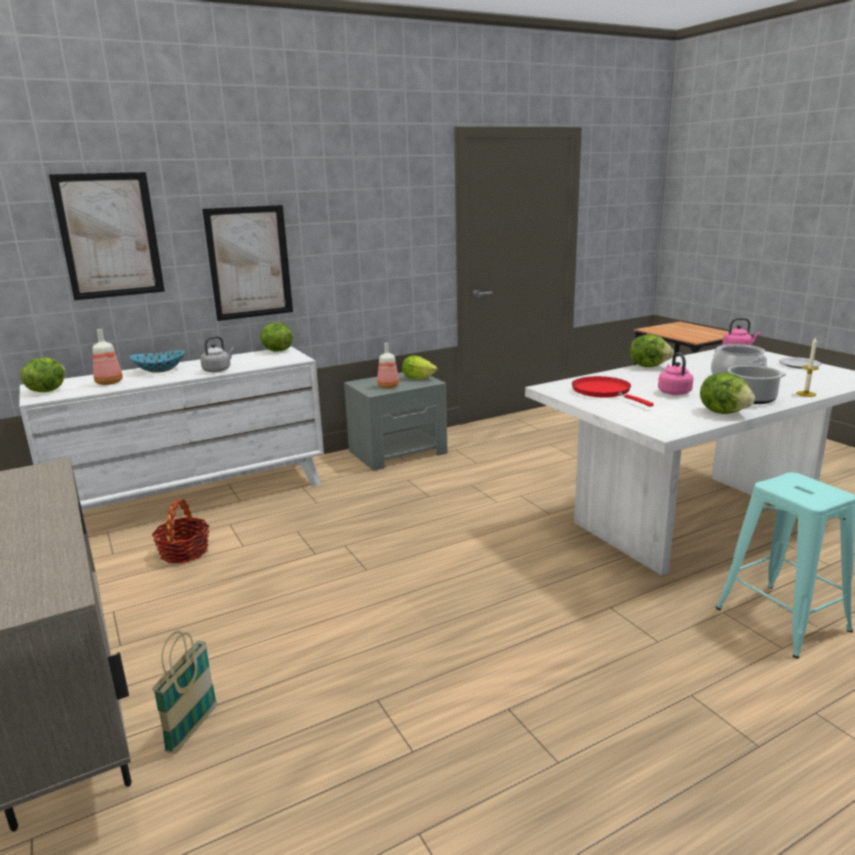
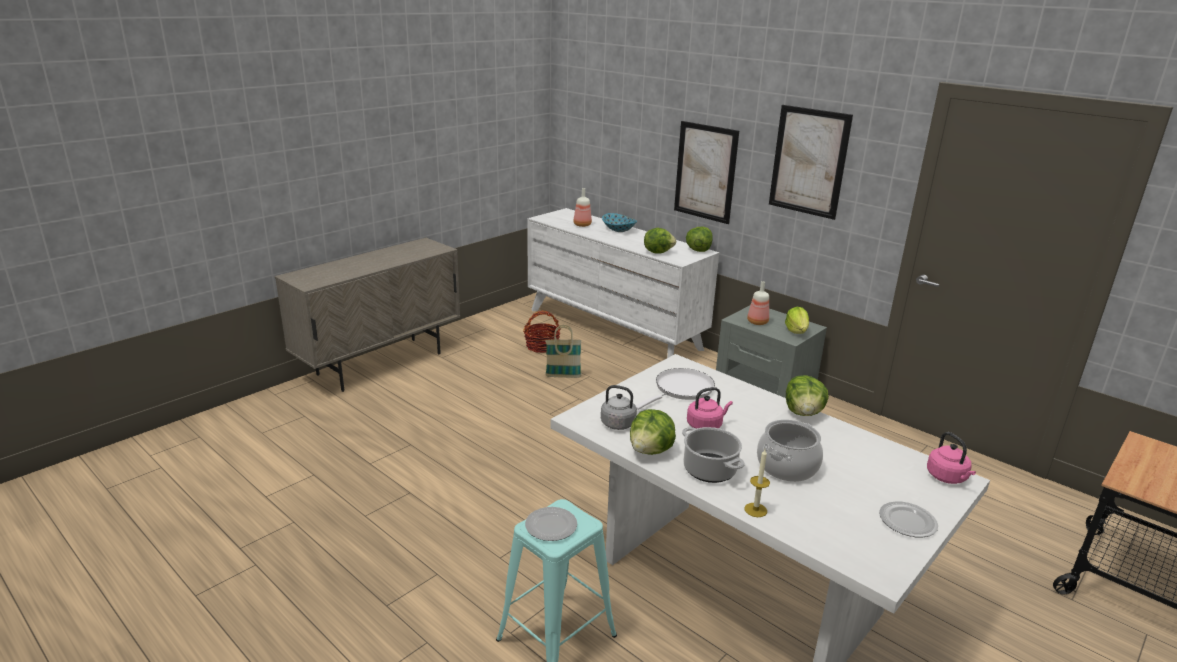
camera: 70 degrees right, 5 degrees up
(46, 390) = (557, 216): lettuce -> lettuce (657, 252)
(109, 236) = (626, 127): picture -> picture (809, 161)
(192, 729) = (380, 395): basket -> basket (563, 376)
(218, 370) = (631, 244): grey kettle -> grey kettle (620, 424)
(604, 392) = (681, 389): red frying pan -> white frying pan
(807, 492) = (551, 526): none -> plate

